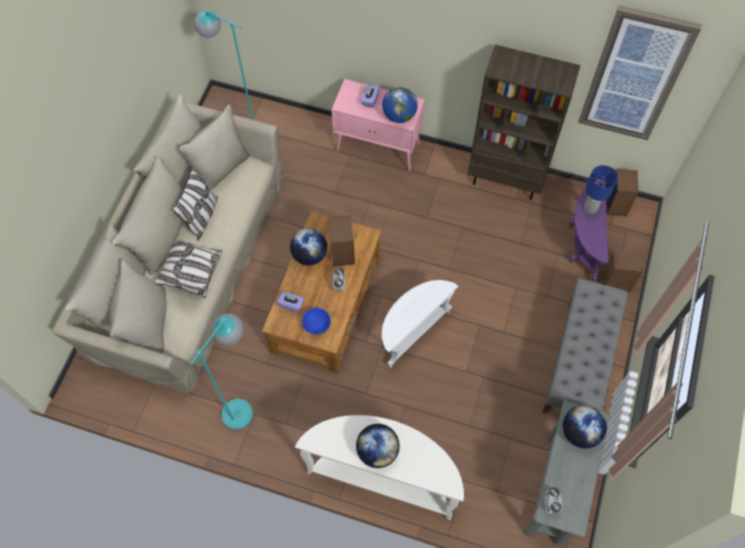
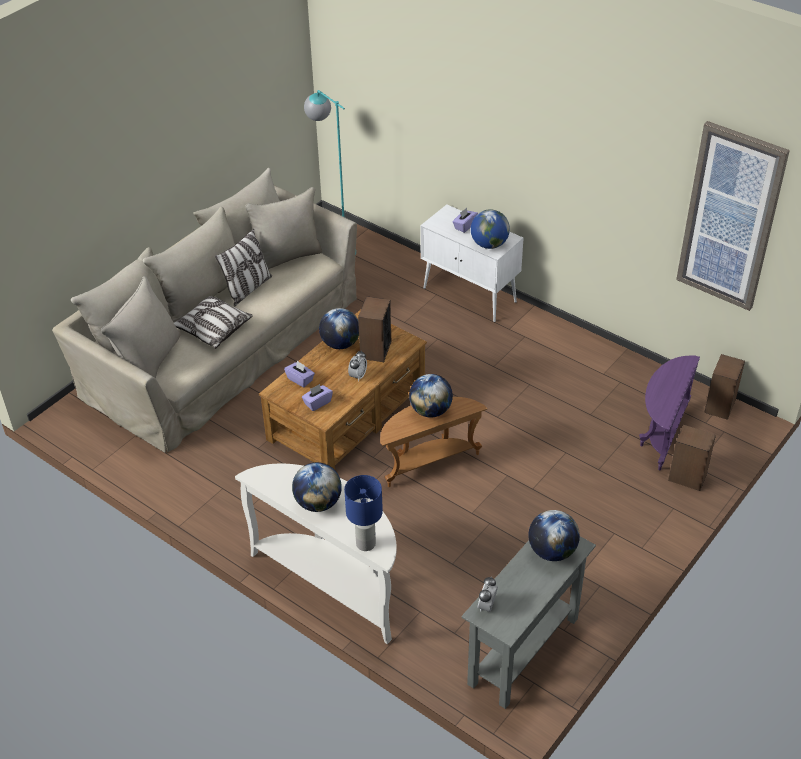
camera: 20 degrees right, 20 degrees down
(243, 405) = (215, 477): turquoise floor lamp -> none
(317, 325) = (317, 403): blue bowl -> purple tissue box
(379, 147) = (470, 295): pink cabinet -> white cabinet
(412, 332) = (428, 462): white side table -> brown side table
(414, 303) = (430, 411): none -> globe
(506, 180) = (599, 354): brown bookcase -> none
(578, 363) = (607, 539): grey bench -> none
(590, 208) = (670, 377): blue table lamp -> blue table lamp (365, 543)

